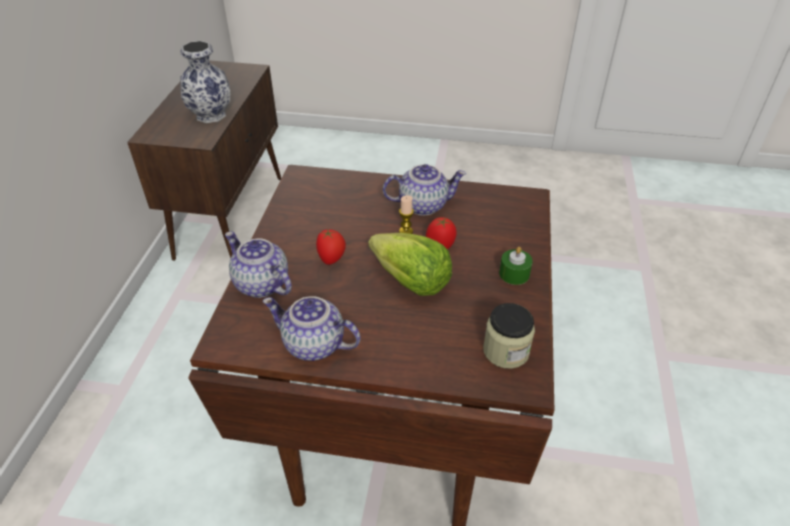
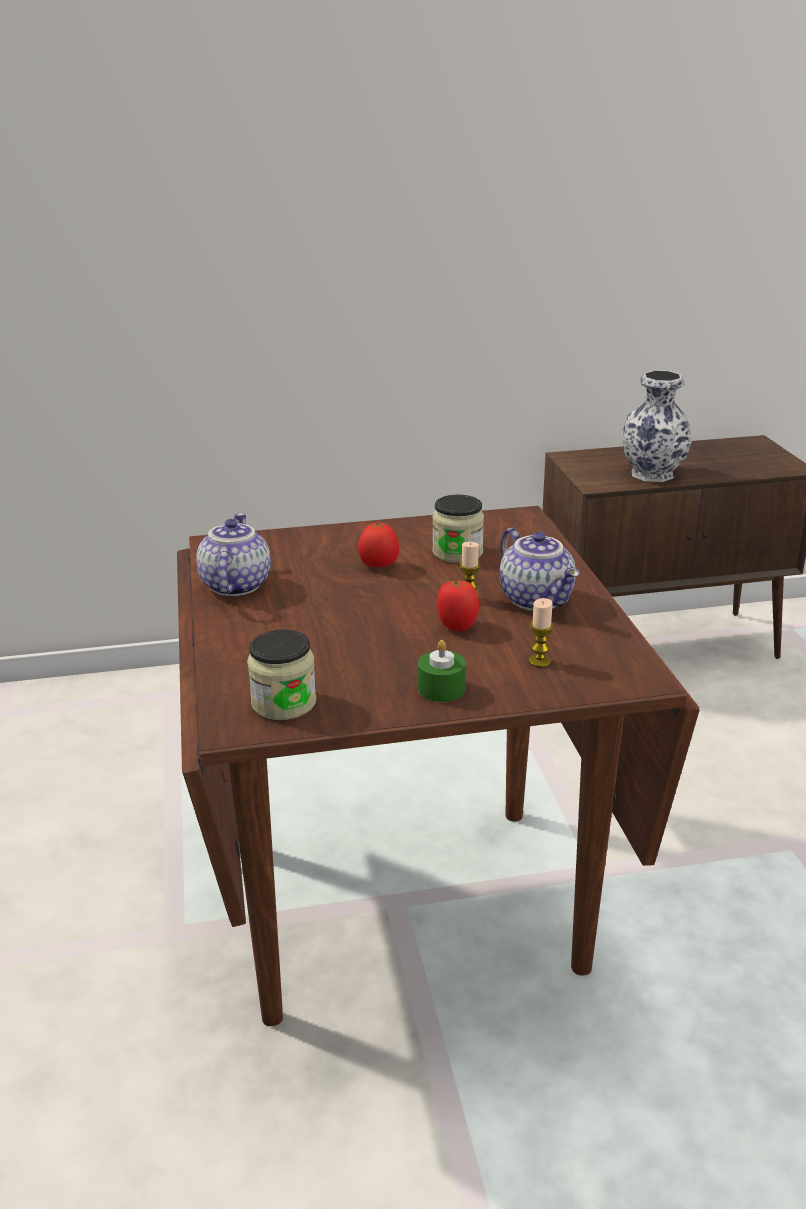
camera: 70 degrees right, 15 degrees down
(260, 284) = (311, 539): teapot -> none
(337, 218) = (457, 552): none -> jar
(410, 281) = (373, 619): lettuce -> none
(497, 226) = (539, 661): none -> candle

